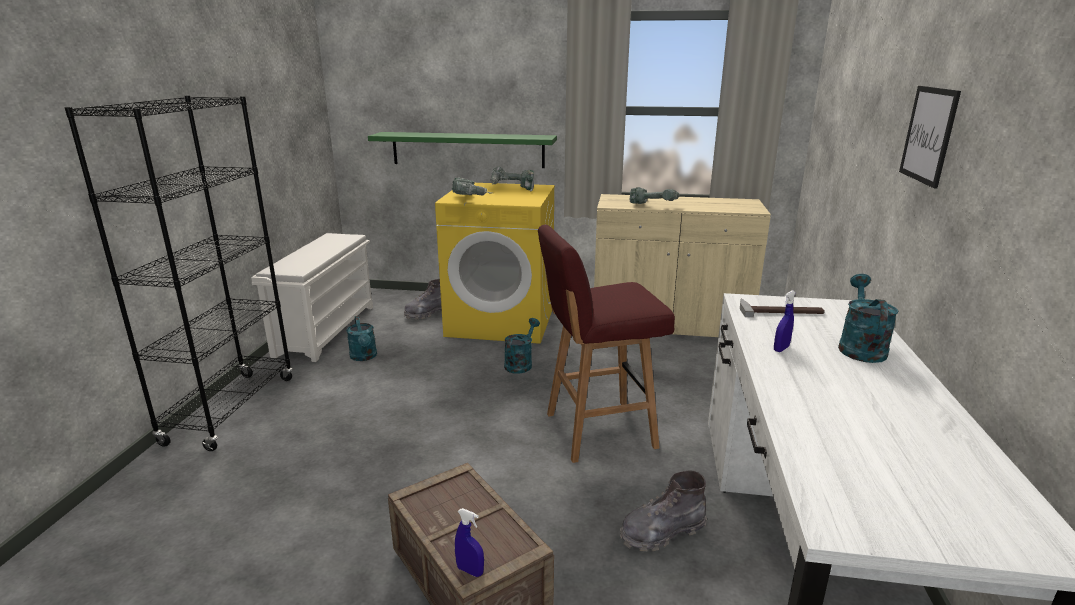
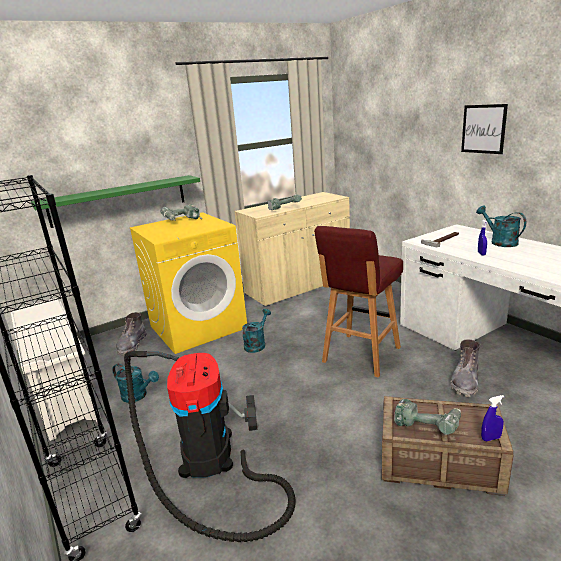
camera: 40 degrees left, 0 degrees up
(322, 436) = (209, 459): none -> vacuum cleaner
(470, 199) = (174, 234): power drill -> power drill (427, 425)
(520, 363) = (257, 344): turquoise watering can -> turquoise watering can turned 45 degrees clockwise

